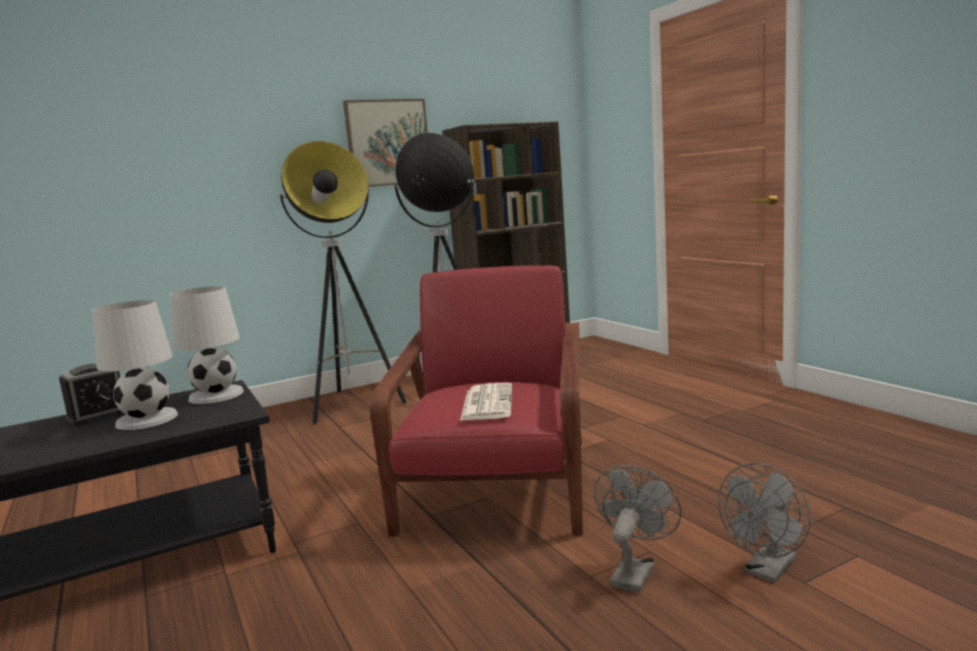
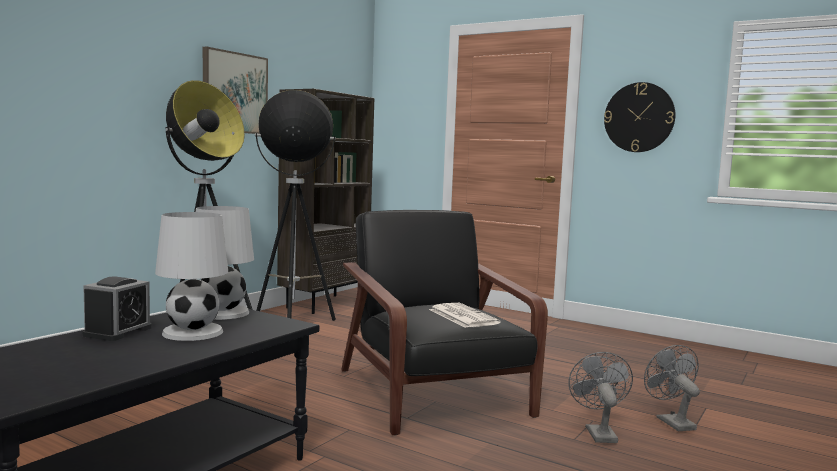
camera: 30 degrees left, 5 degrees down
(497, 487) = (433, 394): red armchair -> black armchair
(767, 571) = (671, 421): grey fan -> grey fan turned 150 degrees clockwise
(885, 96) = (639, 117): none -> wall clock

